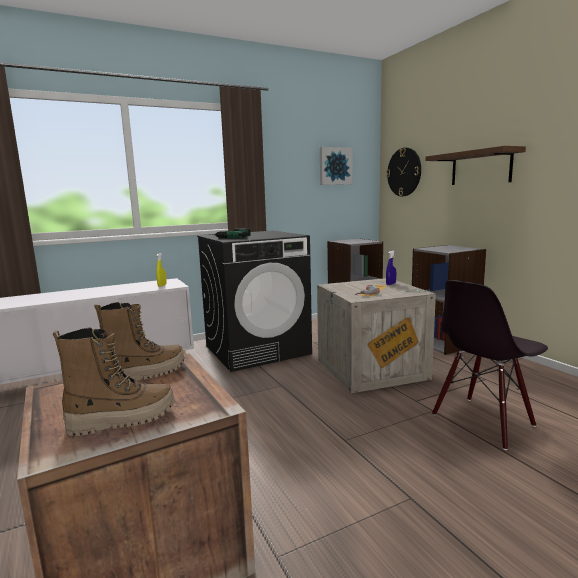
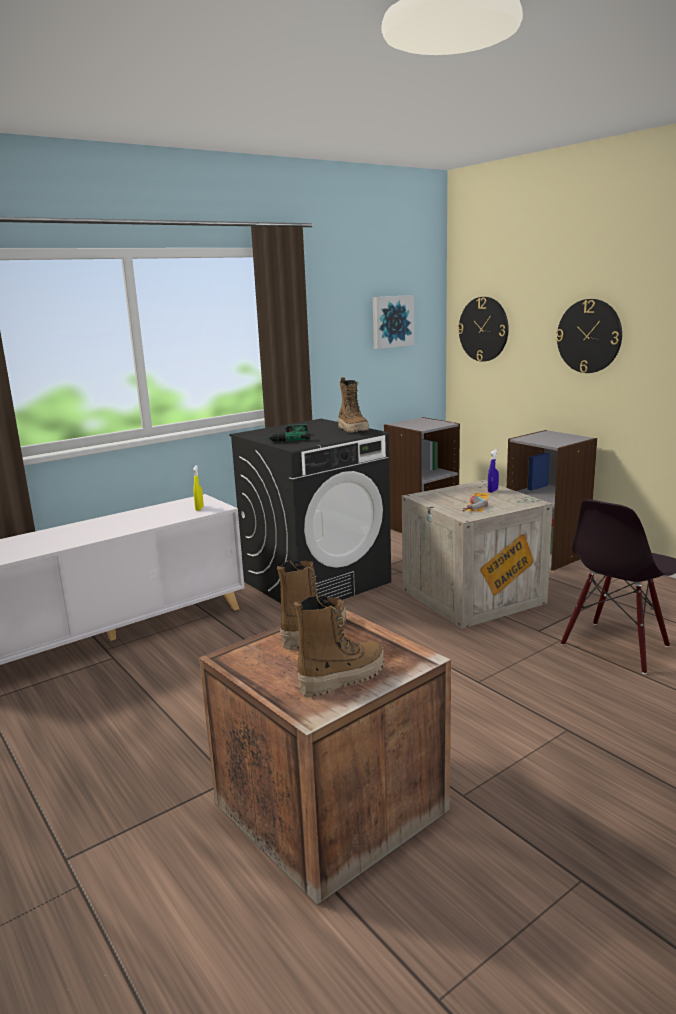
camera: 10 degrees left, 5 degrees up
(285, 234) = (353, 430): none -> boot
(481, 167) = (589, 336): brown shelf -> wall clock

